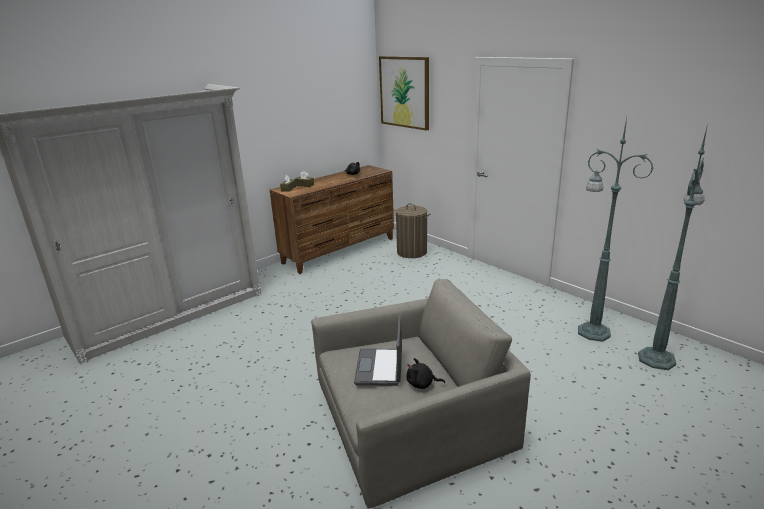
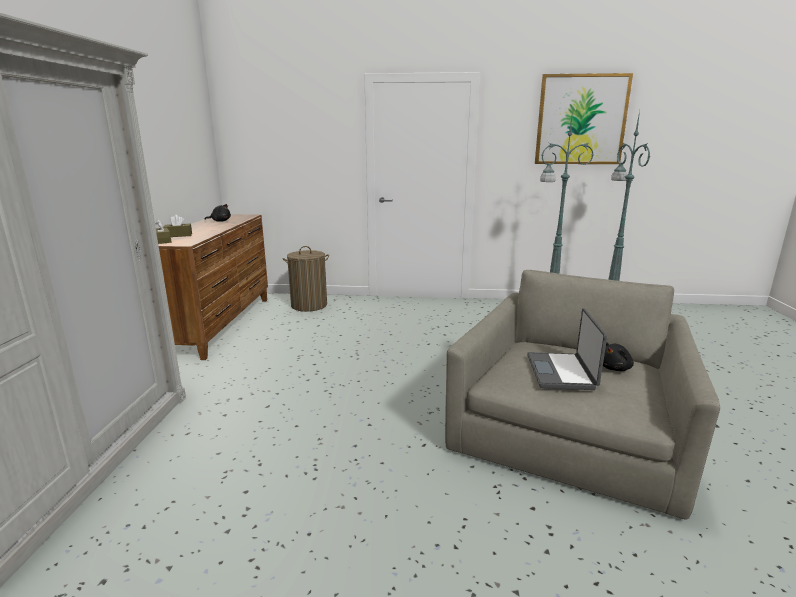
camera: 45 degrees left, 5 degrees down
(380, 368) = (562, 372): laptop -> laptop turned 45 degrees clockwise
(404, 92) = (261, 119): picture -> picture (581, 120)

